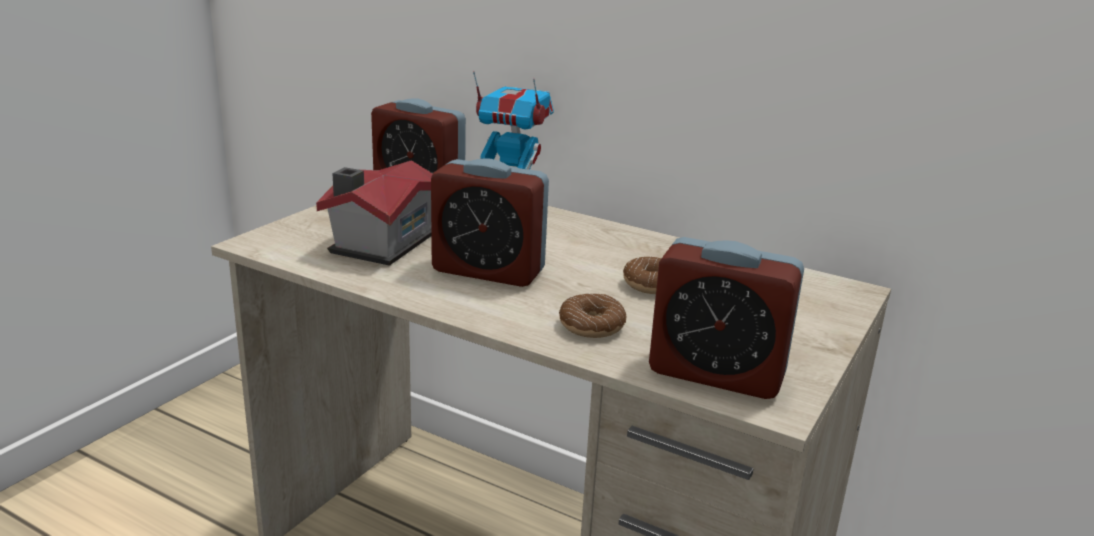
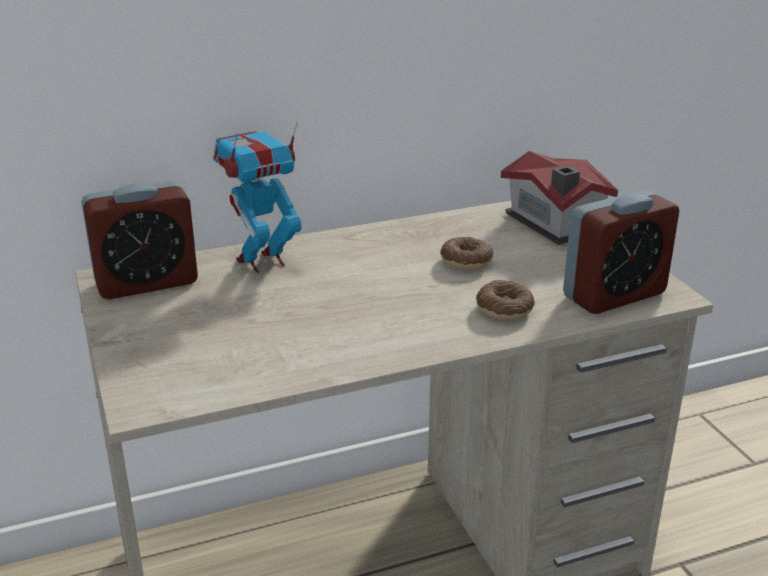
camera: 50 degrees left, 5 degrees up
(380, 242) = (237, 340): toy house -> toy house (553, 224)
(488, 271) = (362, 313): alarm clock -> none

